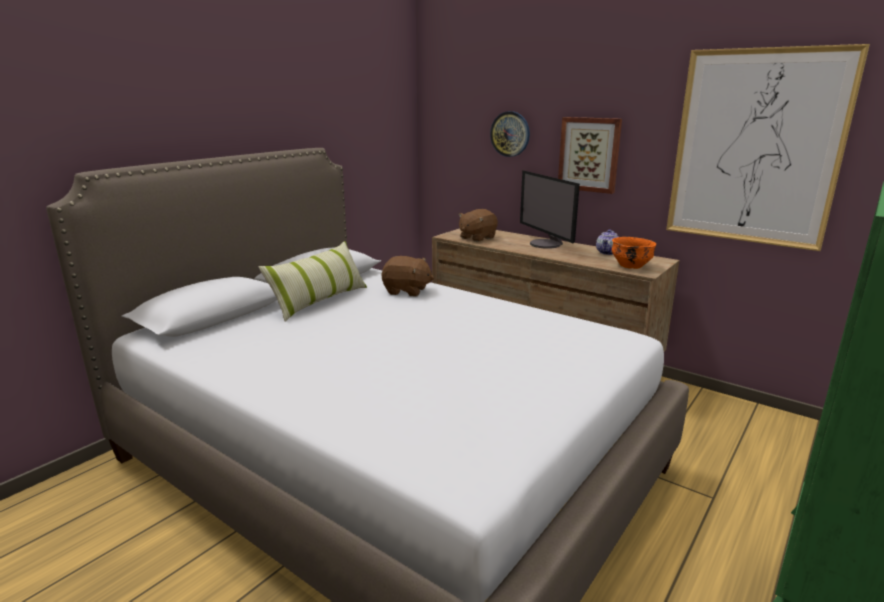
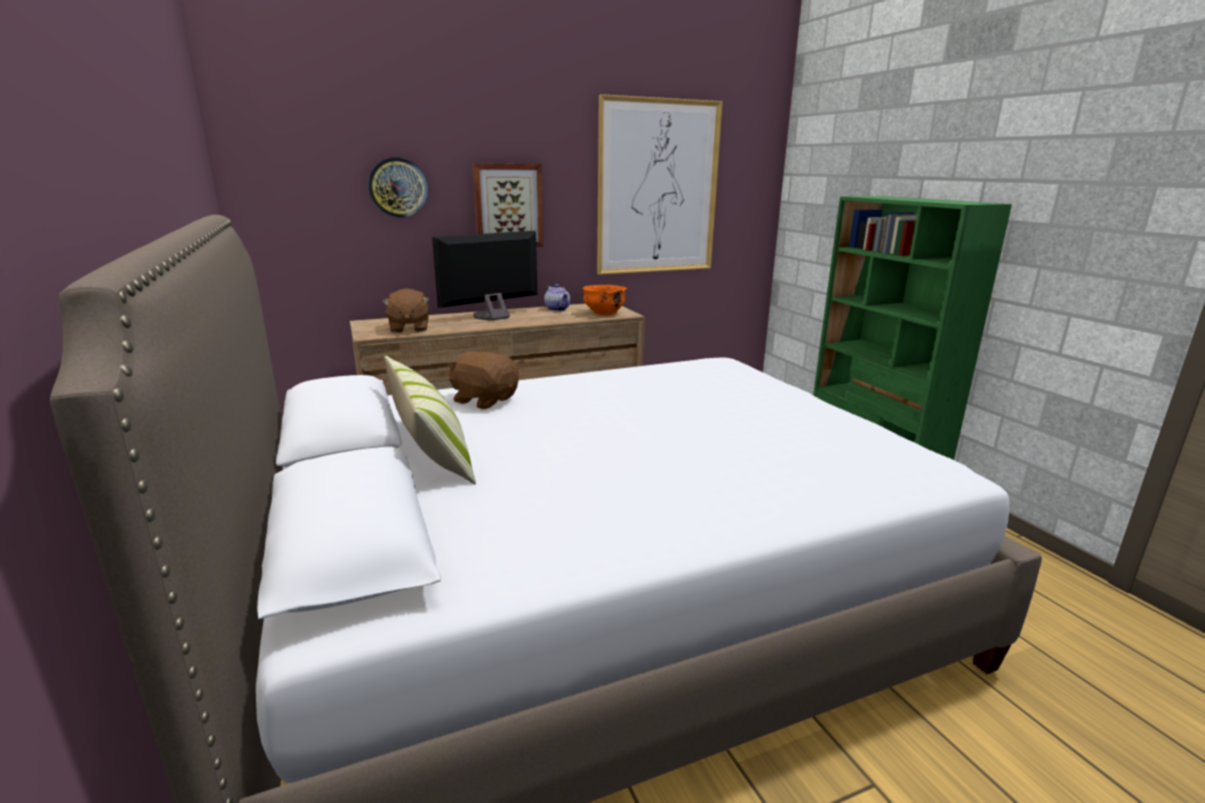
camera: 60 degrees left, 0 degrees up
(407, 291) = (484, 400): brown plush toy -> brown plush toy turned 105 degrees counterclockwise
(546, 244) = (491, 316): monitor -> monitor turned 135 degrees clockwise

